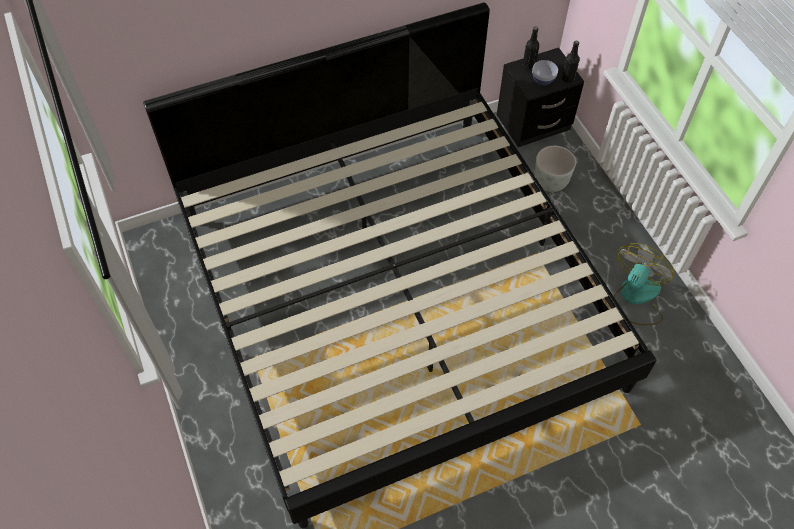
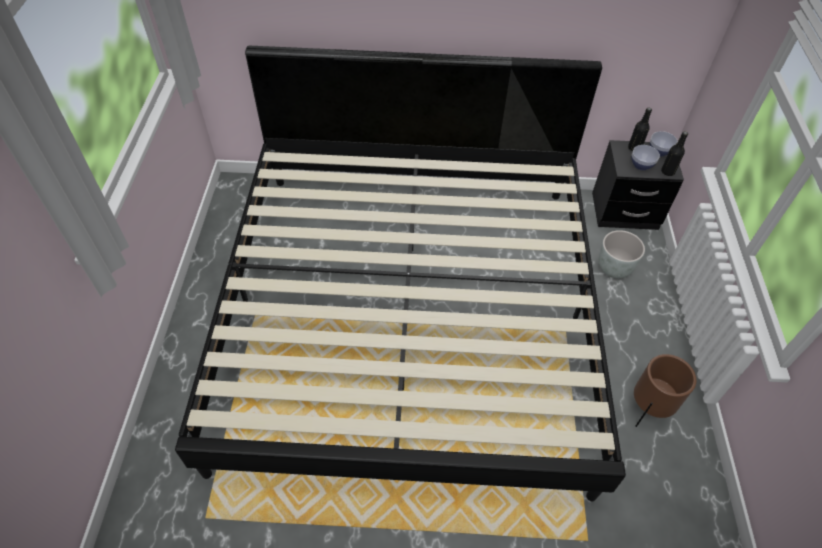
camera: 25 degrees right, 5 degrees down
(551, 60) = (659, 151): none -> bowl
(635, 298) = (647, 409): fan -> brown planter

